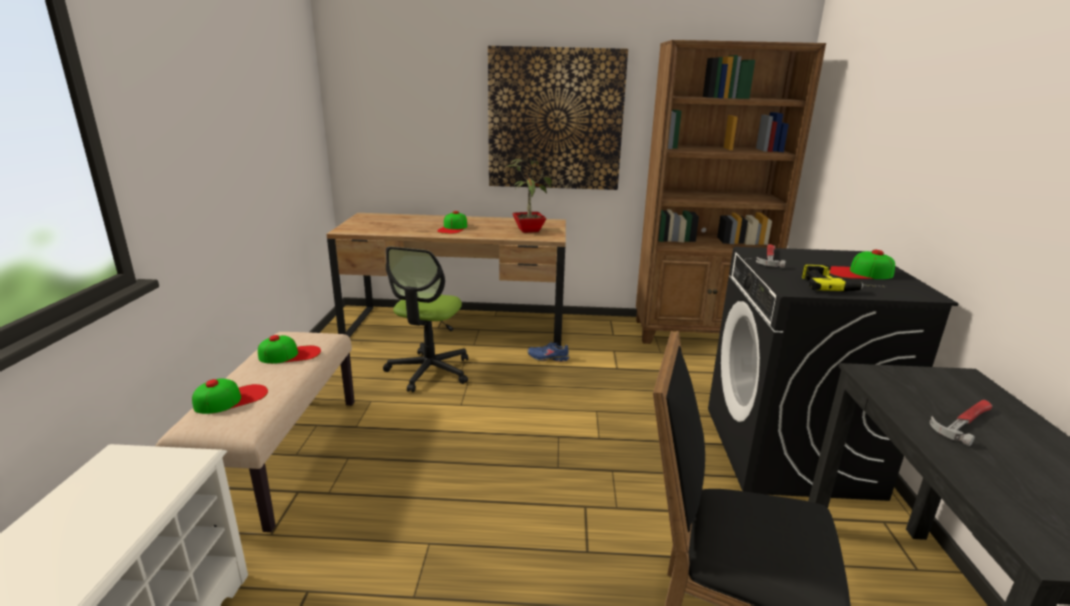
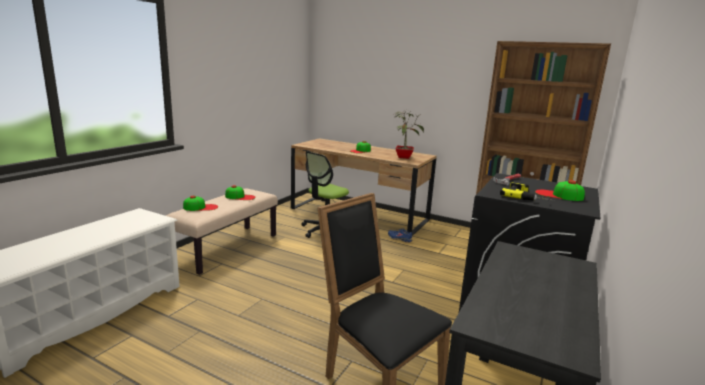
camera: 25 degrees right, 5 degrees down
(555, 120) = (435, 91): picture -> none
(964, 421) = (531, 277): hammer -> none

